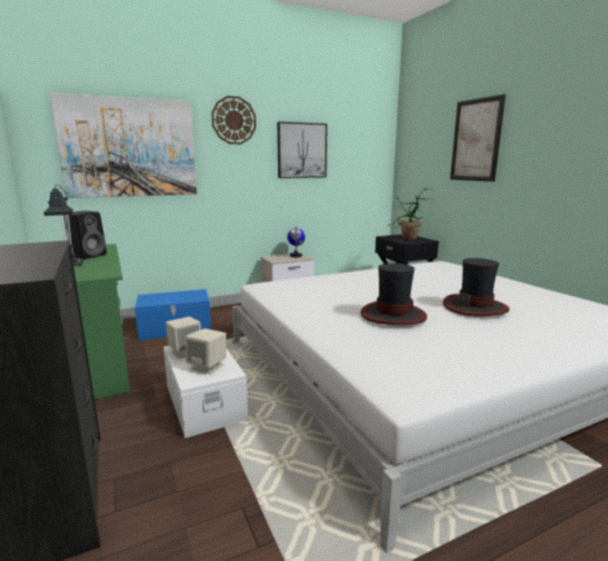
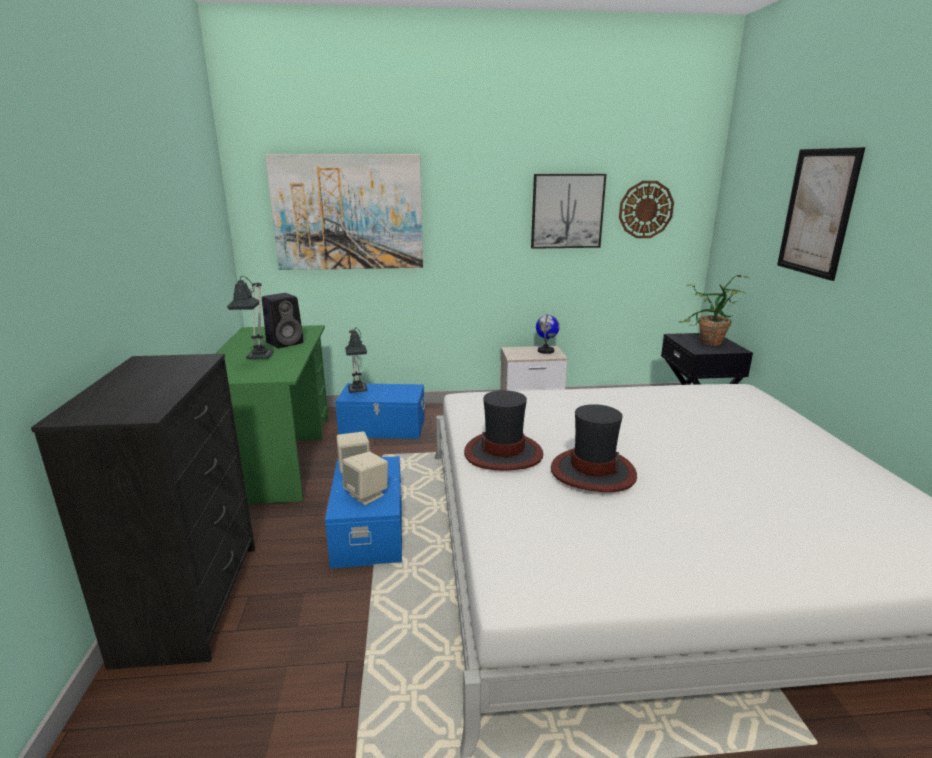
camera: 20 degrees right, 5 degrees up
(151, 299) = (358, 391): none -> table lamp
(206, 401) = (370, 529): white storage box -> blue storage box
(234, 120) = (475, 174): wall clock -> wall clock (645, 209)
(475, 307) = (720, 477): hat -> hat (503, 453)

